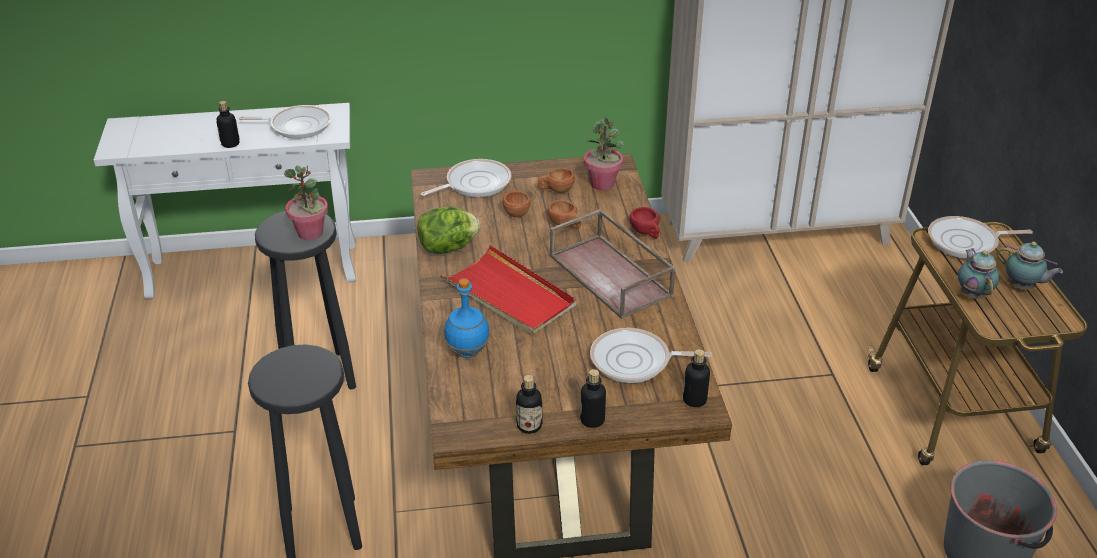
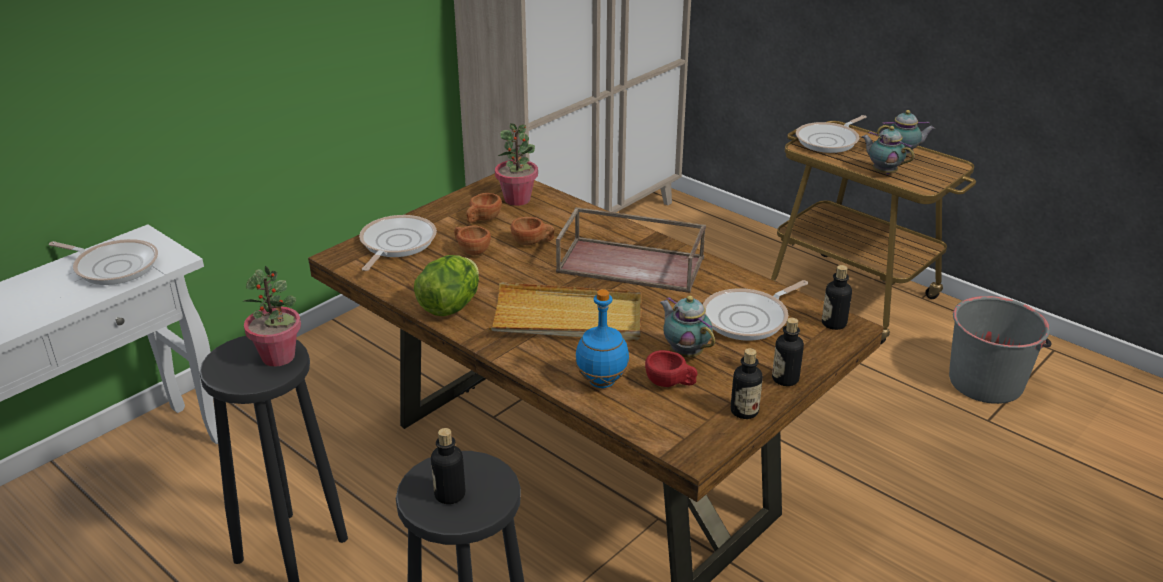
camera: 40 degrees left, 5 degrees down
(230, 144) = (47, 313): bottle -> bottle (450, 494)
(297, 126) = (113, 266): frying pan -> frying pan turned 60 degrees clockwise
(509, 295) = (568, 318): red tray -> beige tray
(551, 362) = (685, 352): none -> teapot
(646, 233) = (610, 221): red cup -> red cup (670, 383)

